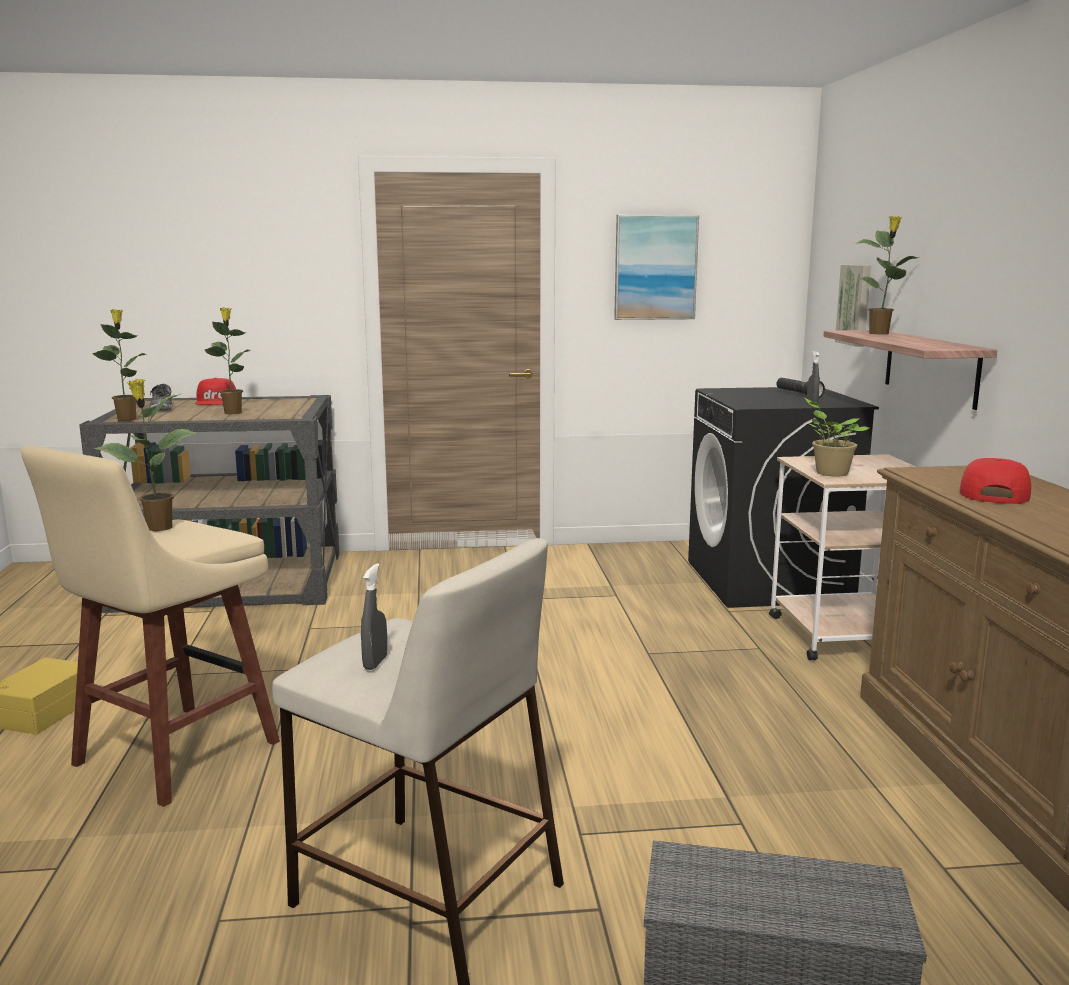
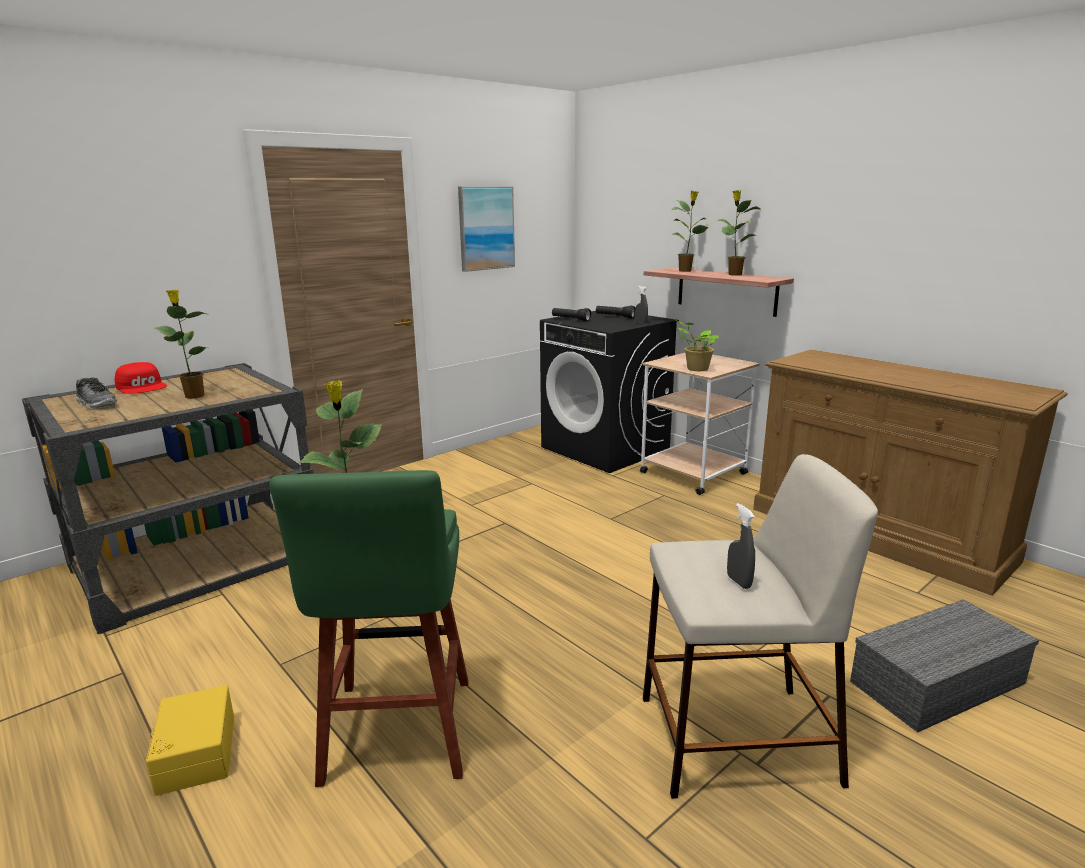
camera: 35 degrees left, 5 degrees up
(126, 419) = (92, 423): potted plant -> potted plant (734, 274)
(172, 755) = (397, 733): beige stool -> green stool
(731, 392) = (570, 319): none -> black flashlight
(856, 305) = (637, 250): picture -> none
(992, 493) = (856, 369): red cap -> none

